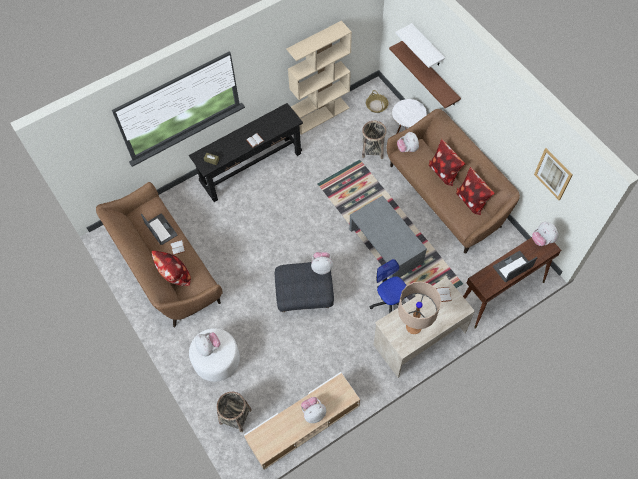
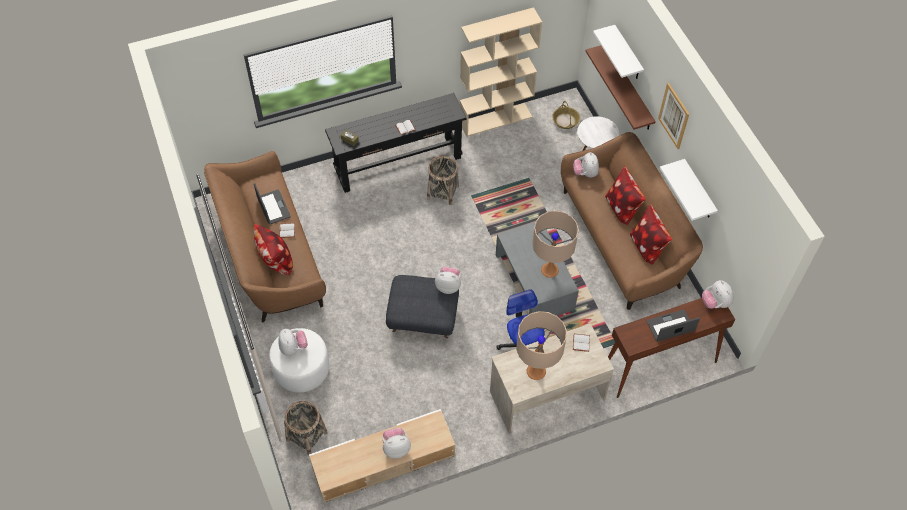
camera: 10 degrees right, 5 degrees down
(372, 150) = (547, 170): basket -> basket (442, 192)
(399, 236) = (549, 270): none -> beige table lamp
(510, 150) = (698, 191): none -> white shelf
(553, 174) = (738, 223): picture -> picture (674, 116)

